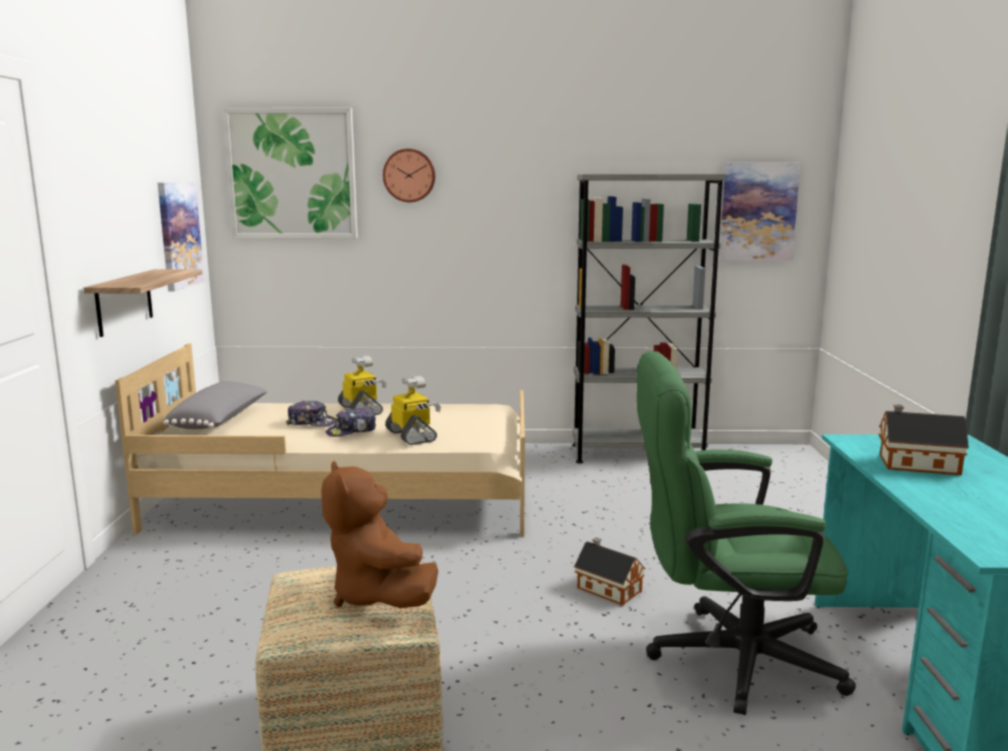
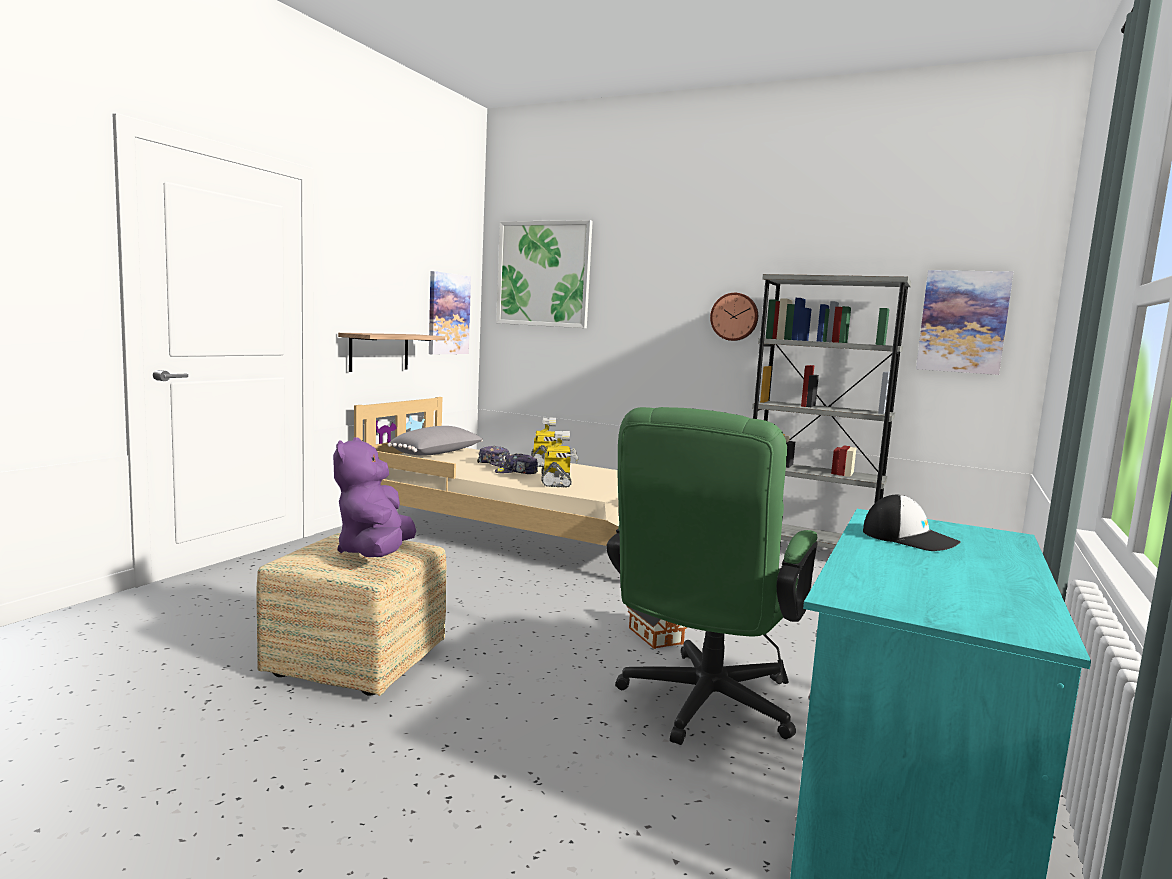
camera: 25 degrees right, 5 degrees down
(378, 596) = (375, 553): brown plush toy -> purple plush toy
(409, 175) = (631, 277): wall clock -> wall clock (734, 316)
(725, 658) = (701, 707): green office chair -> green office chair turned 90 degrees counterclockwise
(915, 464) = (910, 538): toy house -> cap

